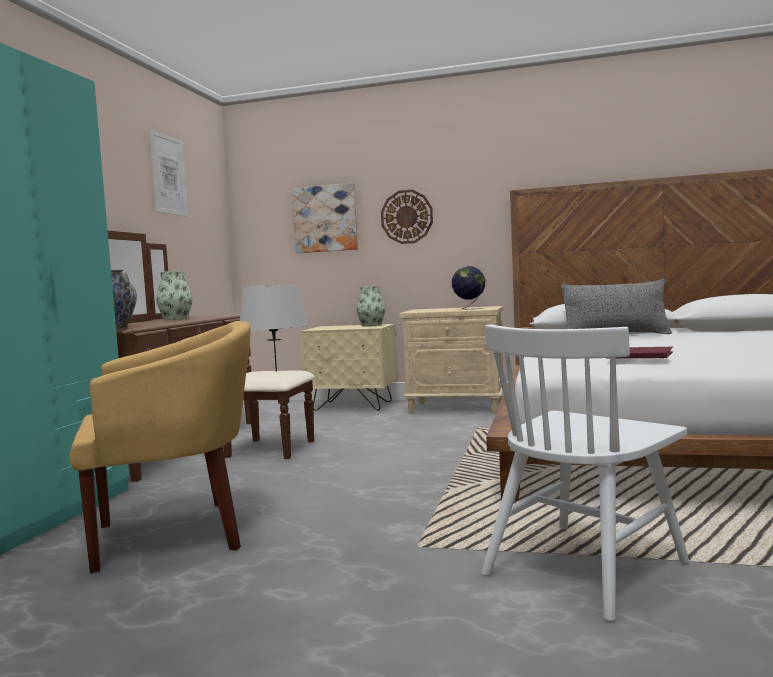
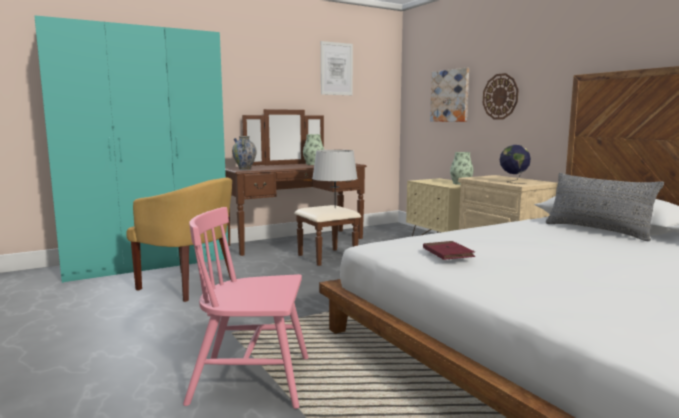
camera: 45 degrees right, 5 degrees up
(584, 567) = (252, 380): white chair -> pink chair

